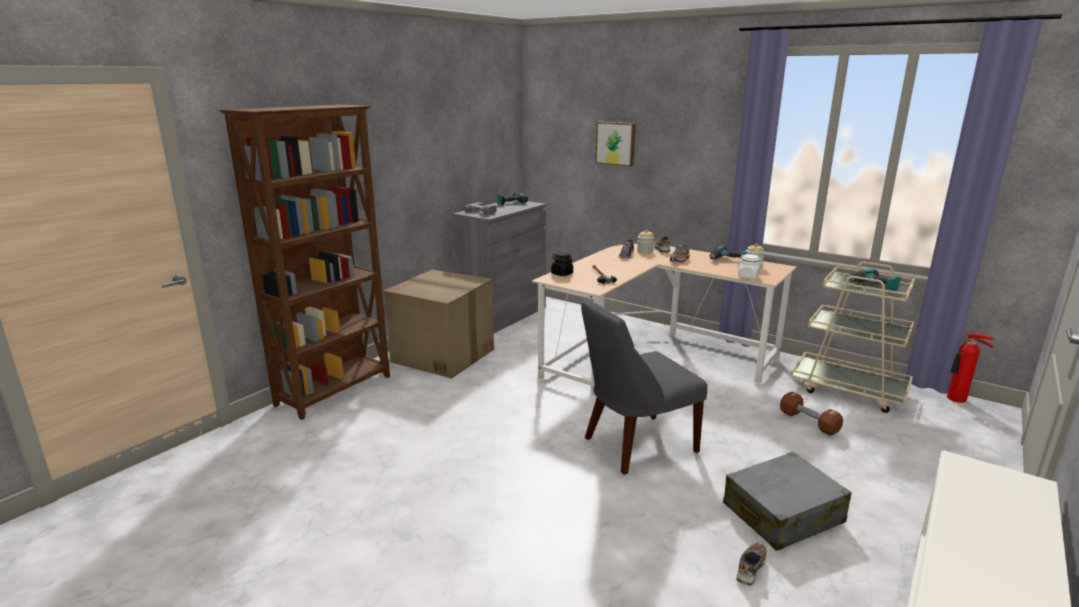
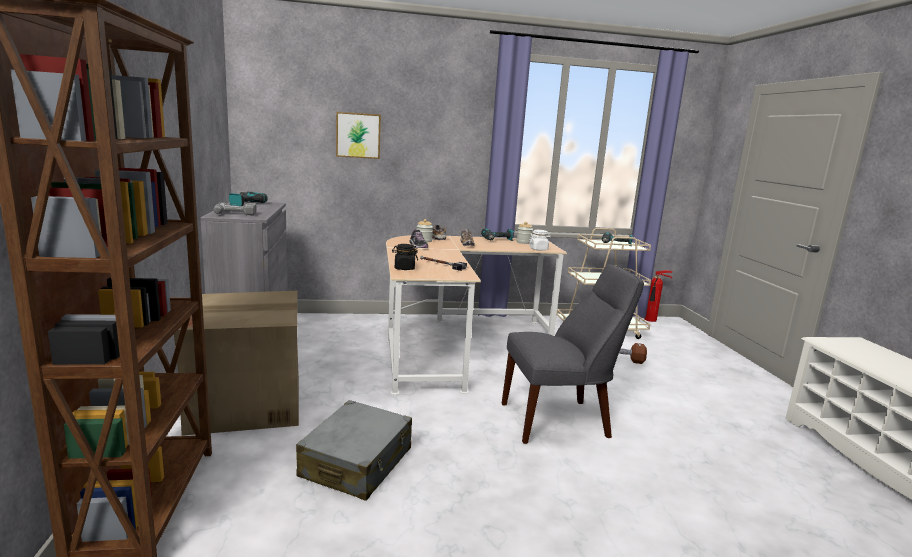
camera: 45 degrees left, 5 degrees down
(635, 445) = (559, 420): grey chair -> grey chair turned 120 degrees counterclockwise
(750, 568) = (761, 476): shoe -> none
(783, 514) = (709, 428): grey suitcase -> grey suitcase (357, 463)

